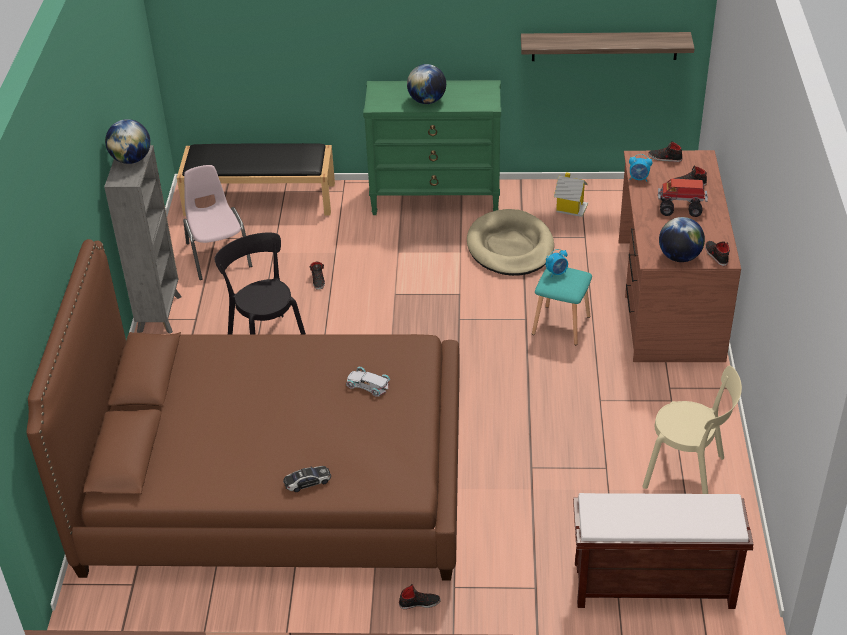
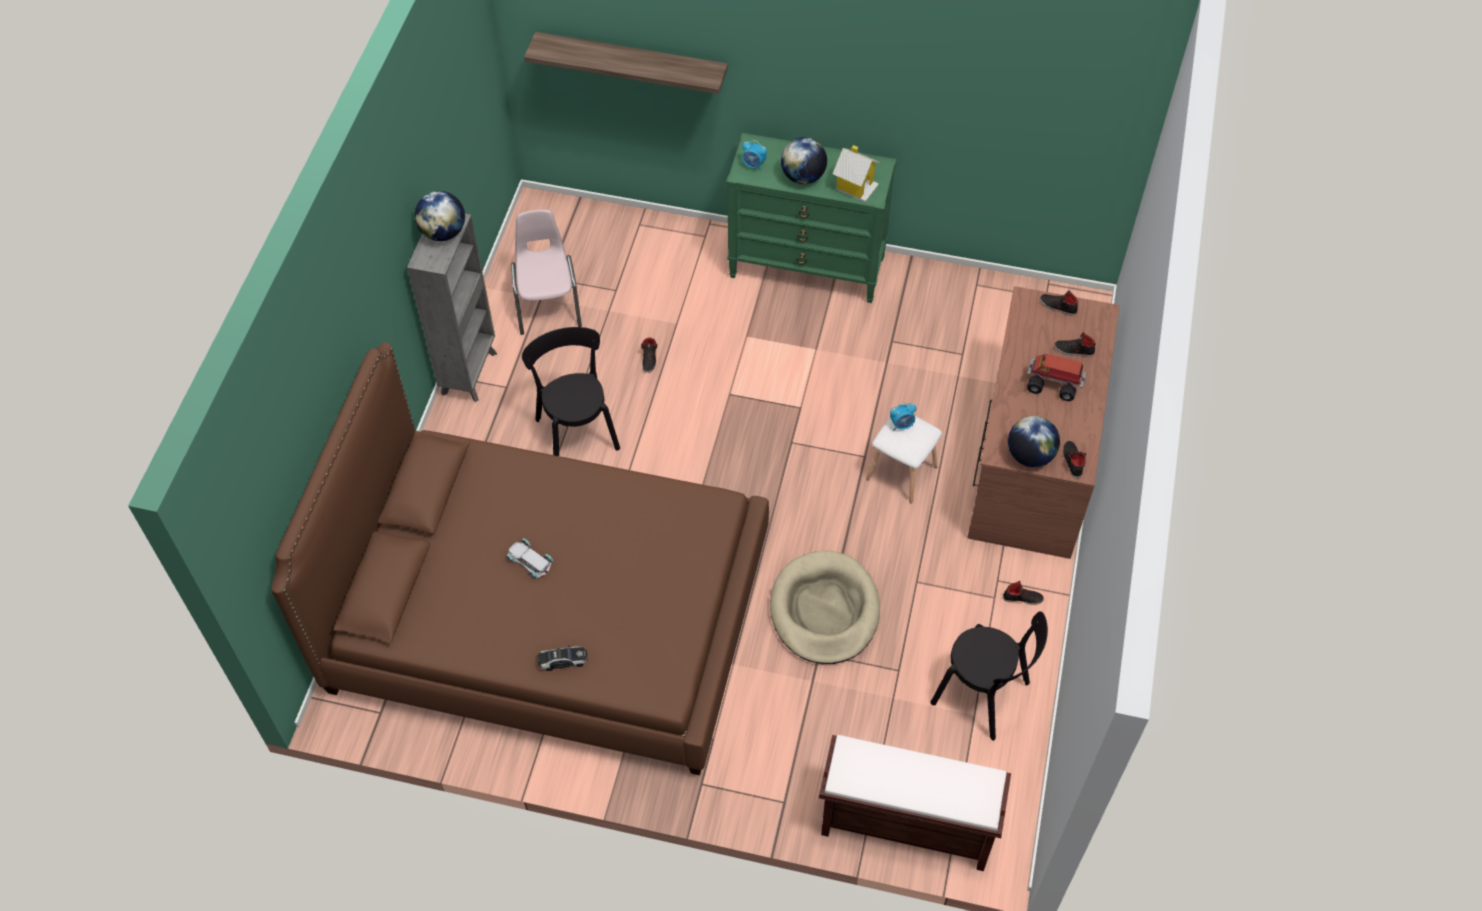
camera: 10 degrees right, 15 degrees up
(261, 198) = (611, 230): black bench -> none
(368, 384) = (653, 546): white toy car -> white toy car (529, 560)
(419, 602) = (661, 795): black shoe -> black shoe (1022, 598)
(510, 247) = (874, 352): beige dog bed -> beige dog bed (824, 610)
(561, 324) = (901, 471): turquoise stool -> white stool
(570, 207) = (958, 308): toy house -> toy house (855, 186)
(604, 46) = (1023, 145): shelf -> shelf (631, 61)
(639, 179) = (1018, 332): alarm clock -> alarm clock (753, 165)
(688, 473) = (984, 695): beige chair -> black chair

